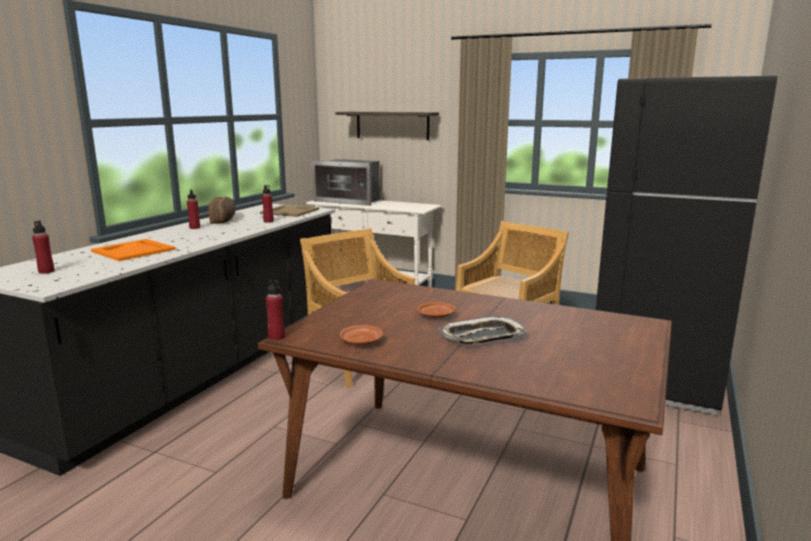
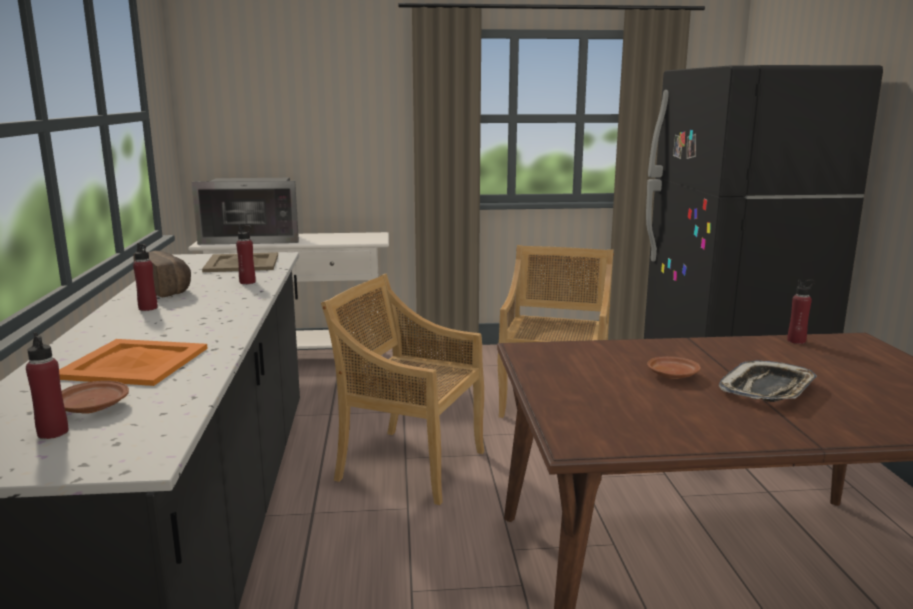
camera: 30 degrees left, 0 degrees up
(276, 337) = (561, 450): red bottle -> red bottle (796, 341)
(361, 342) = (668, 428): brown plate -> brown plate (92, 407)
(392, 125) = (306, 125): shelf -> none

